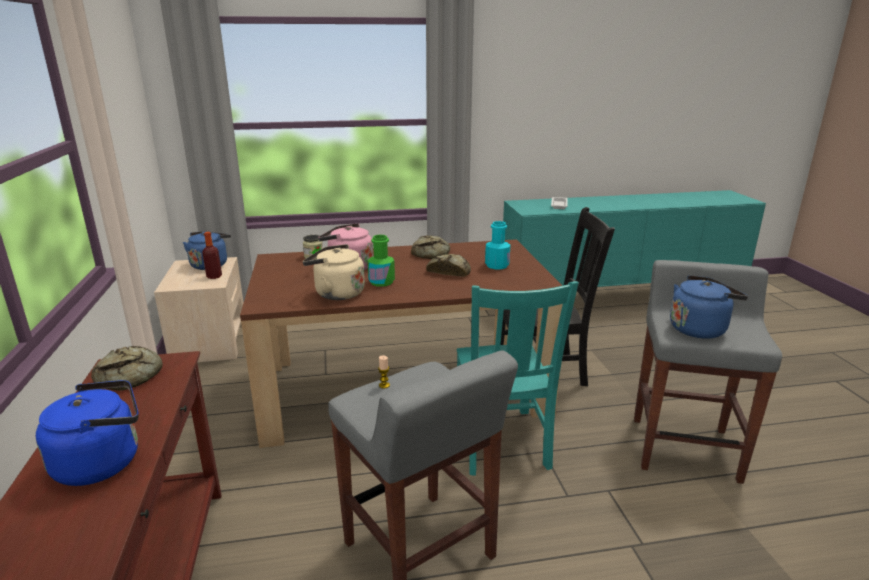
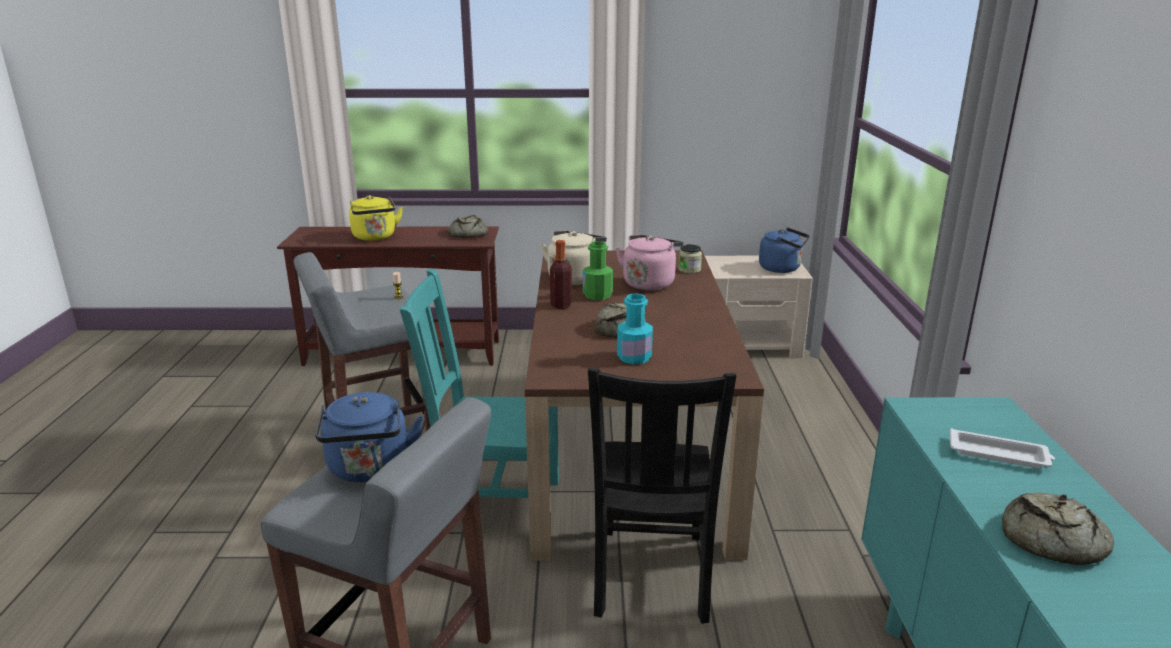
camera: 100 degrees right, 0 degrees up
(103, 462) = (375, 237): blue kettle -> yellow kettle
(214, 276) = (744, 272): bottle -> bottle (561, 305)
(432, 253) = (693, 324): bread -> bread (1051, 540)

